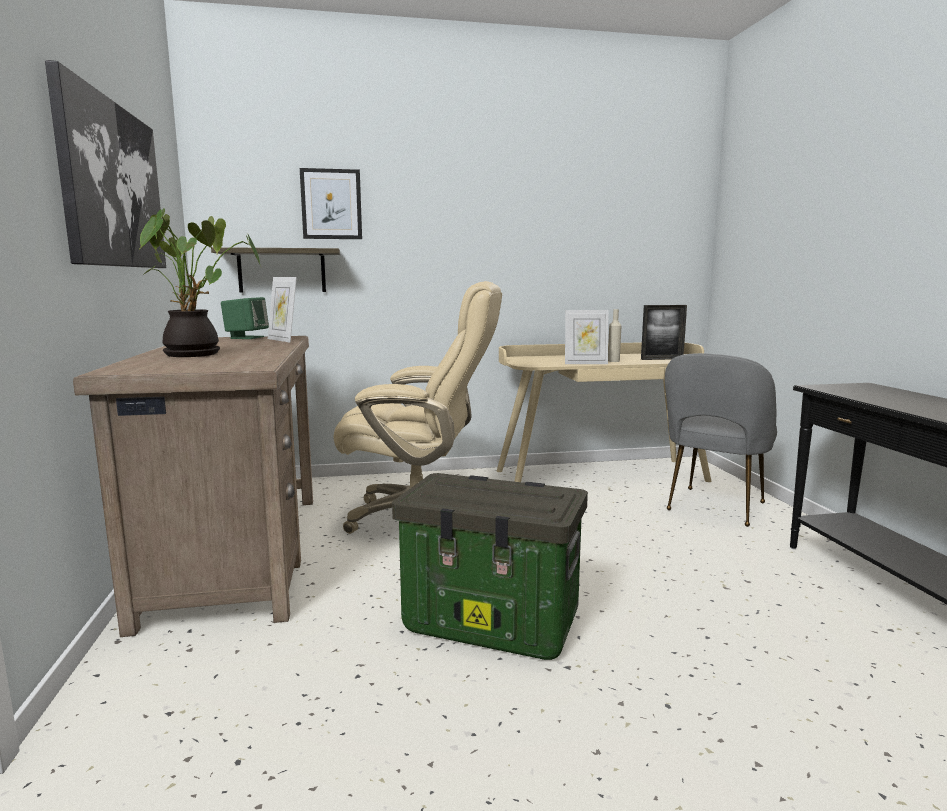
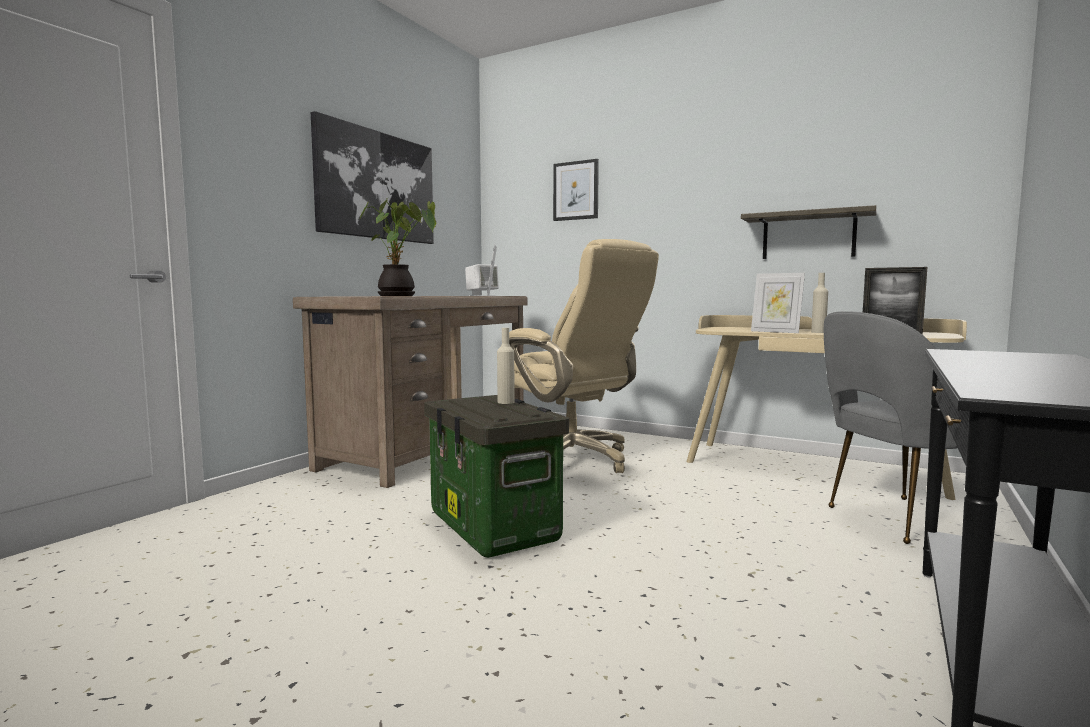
camera: 40 degrees right, 5 degrees down
(246, 337) = (482, 295): green speaker -> white speaker
(282, 271) = (538, 248): shelf -> shelf (808, 236)
(488, 484) = (506, 402): none -> beige bottle

